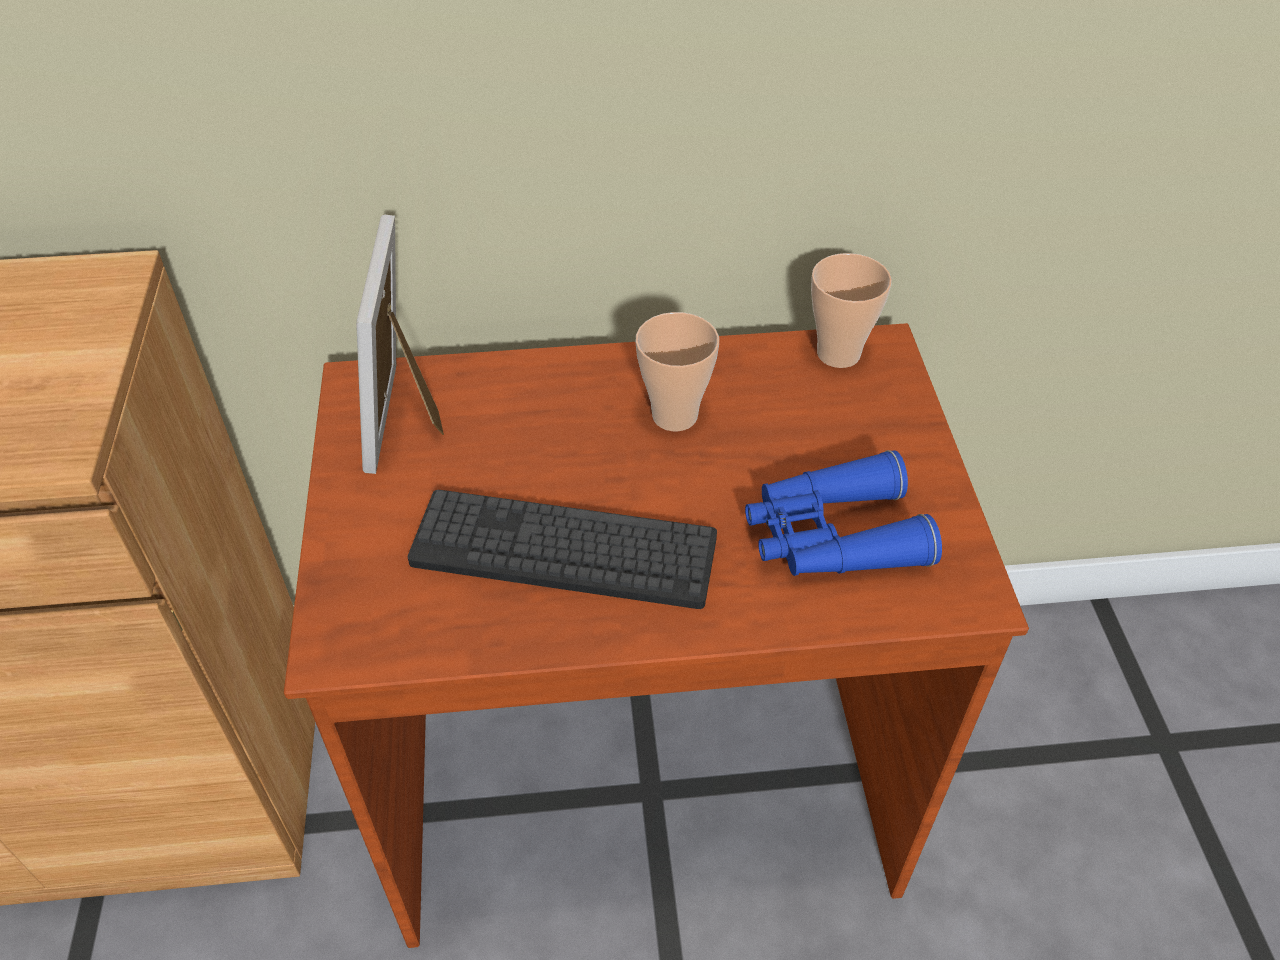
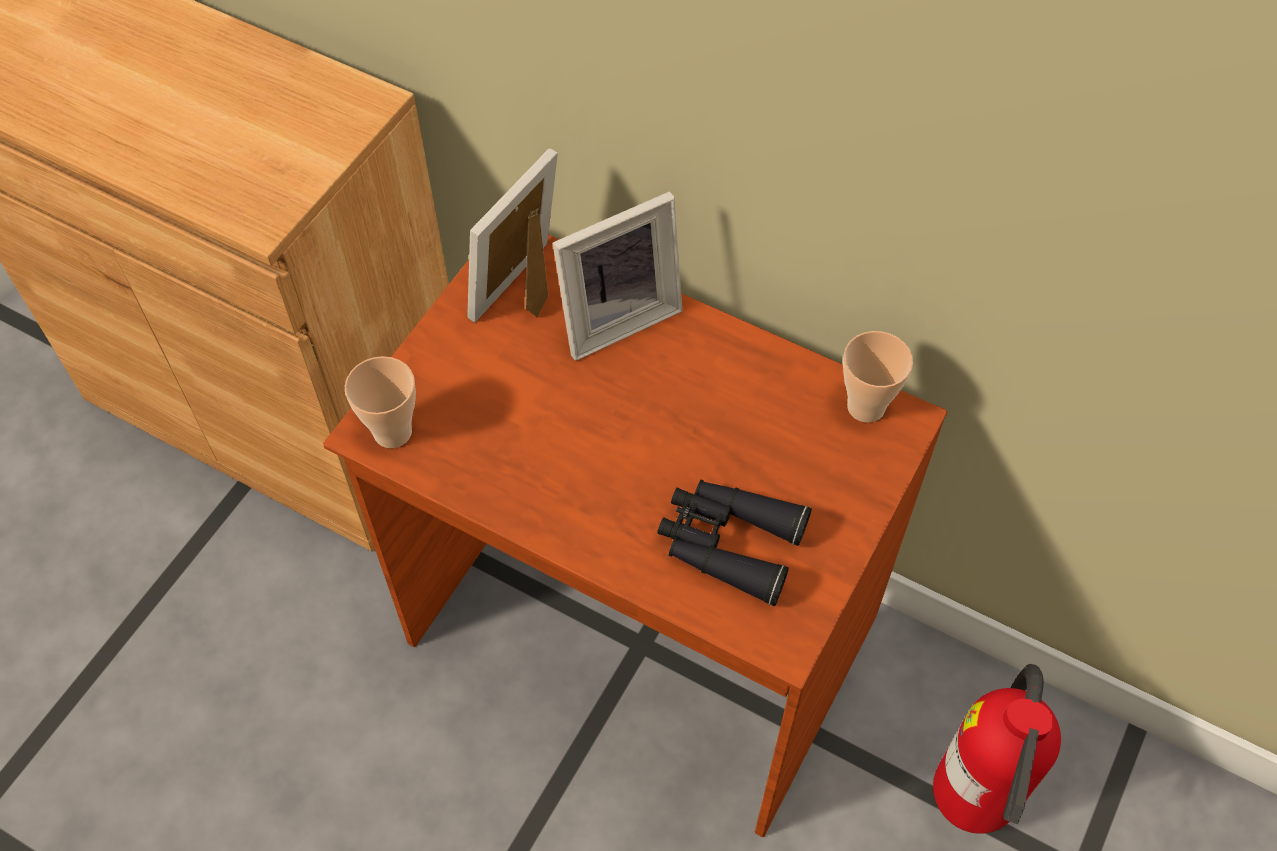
camera: 35 degrees right, 10 degrees up
(528, 395) = (615, 317): none -> picture frame
(564, 550) = (547, 448): keyboard -> none
(674, 416) = (702, 390): cup -> cup (392, 432)
(832, 536) = (728, 543): blue binoculars -> black binoculars
(1038, 743) = (971, 803): none -> fire extinguisher

